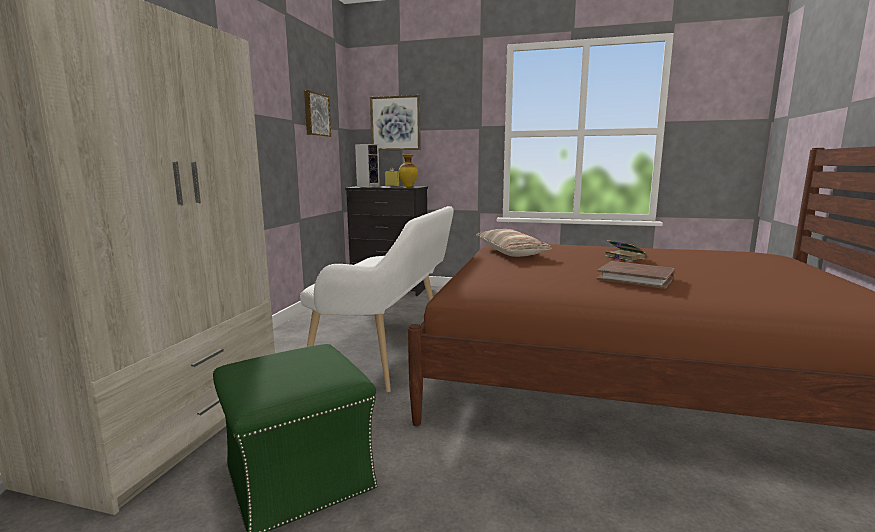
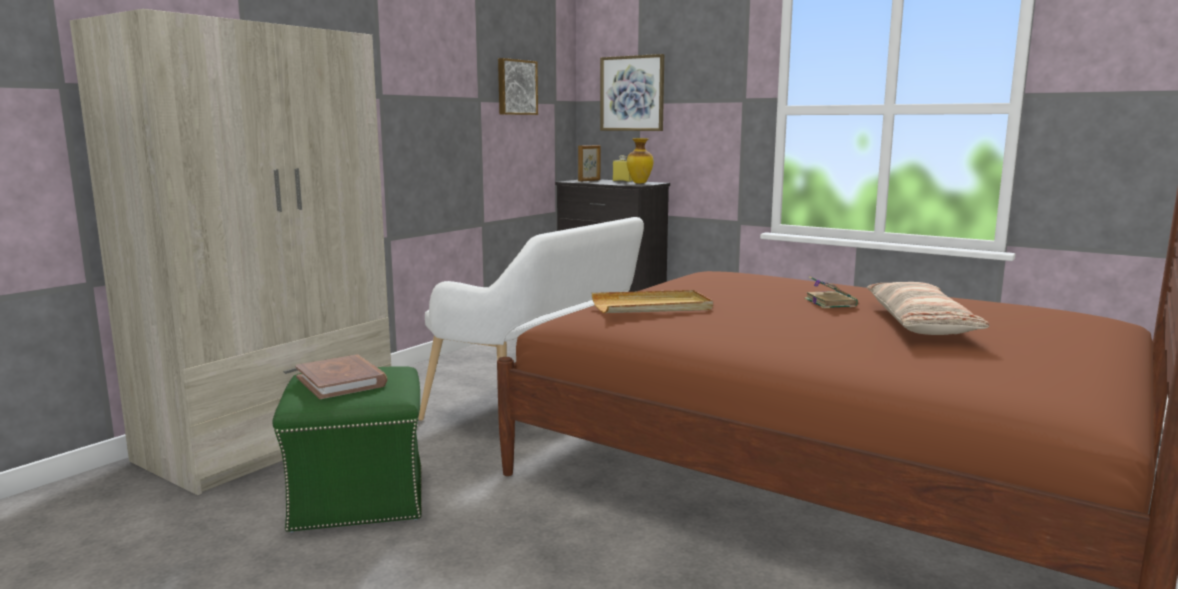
camera: 20 degrees right, 0 degrees up
(368, 186) = (589, 180): speaker -> picture frame
(510, 252) = (694, 283): pillow -> pillow (920, 324)
(517, 271) = (652, 307): none -> beige tray
(635, 278) = (781, 328): brown book -> brown book (341, 381)

